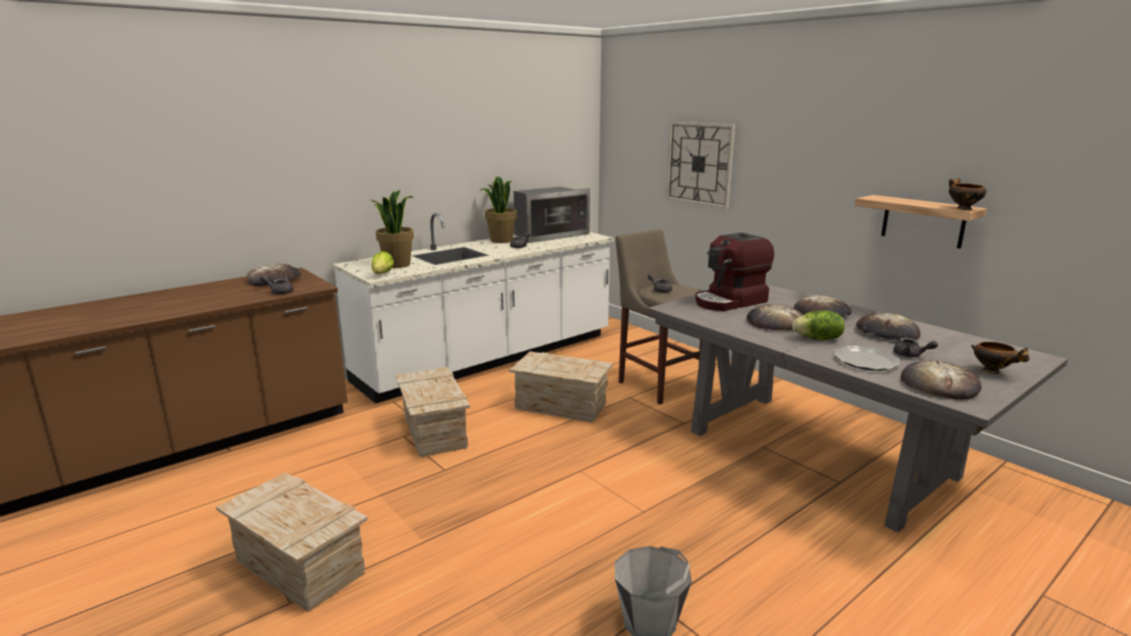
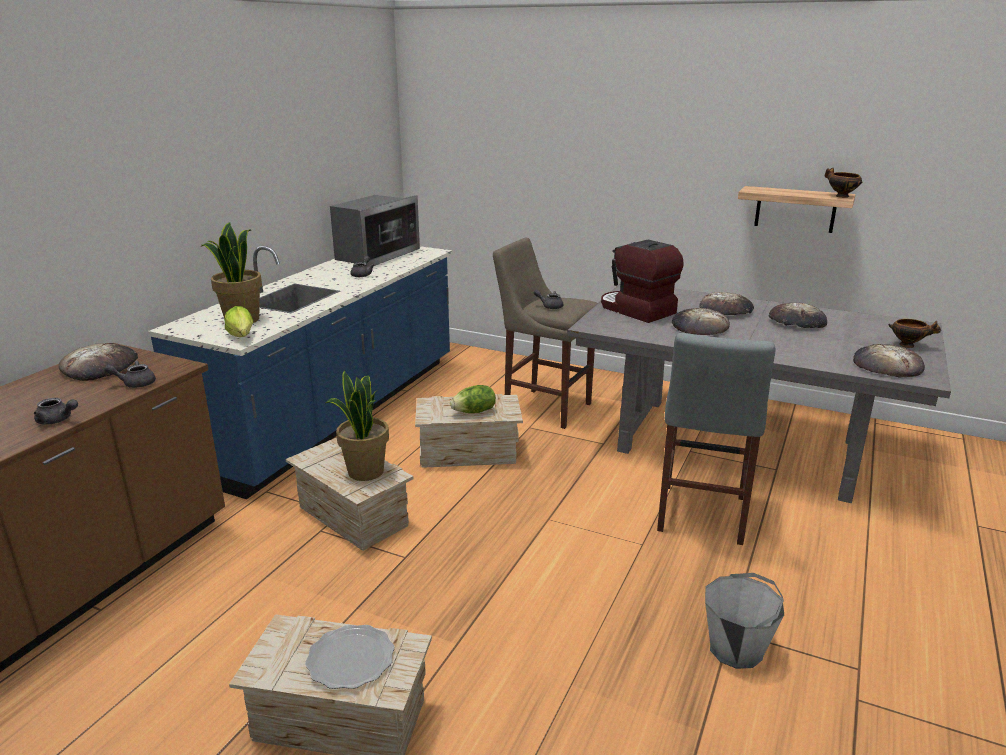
camera: 25 degrees left, 5 degrees up
(489, 358) = (337, 414): white counter -> blue counter
(501, 240) = (328, 269): potted plant -> potted plant (365, 471)
(699, 164) = (541, 159): wall clock -> none
(720, 503) = (700, 517): none -> grey stool
(730, 301) = (636, 310): coffee machine -> coffee machine turned 105 degrees clockwise
(818, 339) = (753, 338): lettuce -> lettuce (474, 412)
(866, 361) = (813, 353): plate -> plate (351, 659)
(911, 355) = (838, 341): grey teapot -> grey teapot (57, 420)

